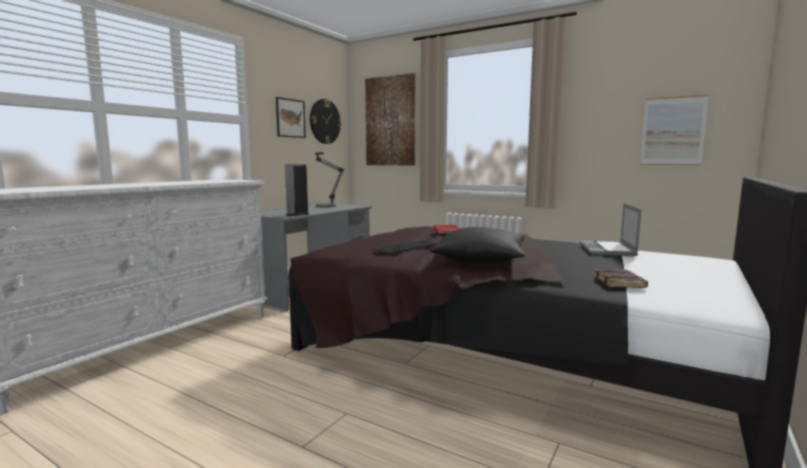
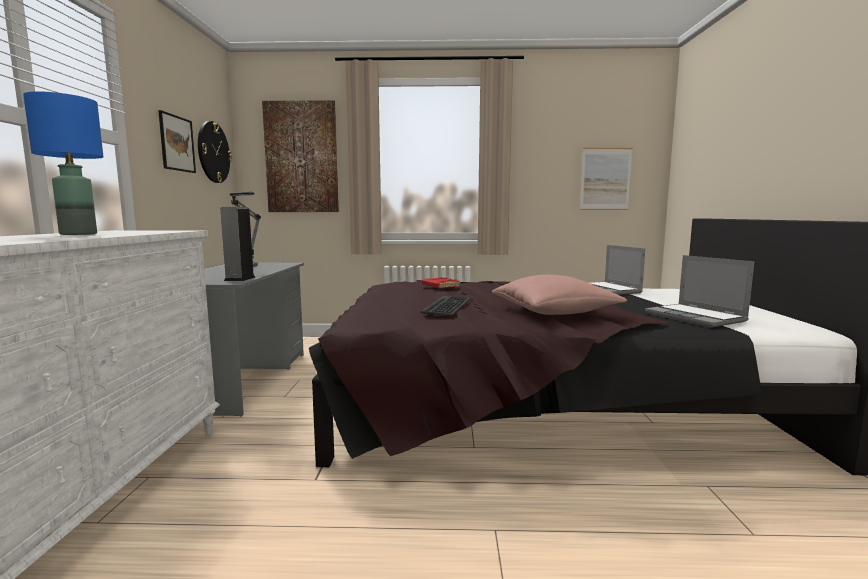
camera: 30 degrees left, 0 degrees up
(181, 182) = (77, 234): none -> blue table lamp
(480, 260) = (554, 311): black pillow -> pink pillow
(620, 283) = (696, 317): brown book -> laptop

